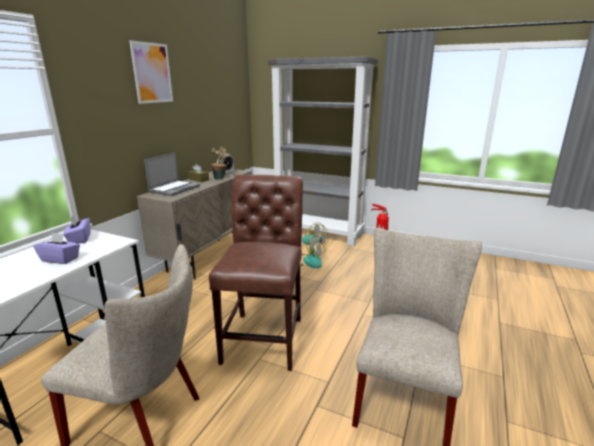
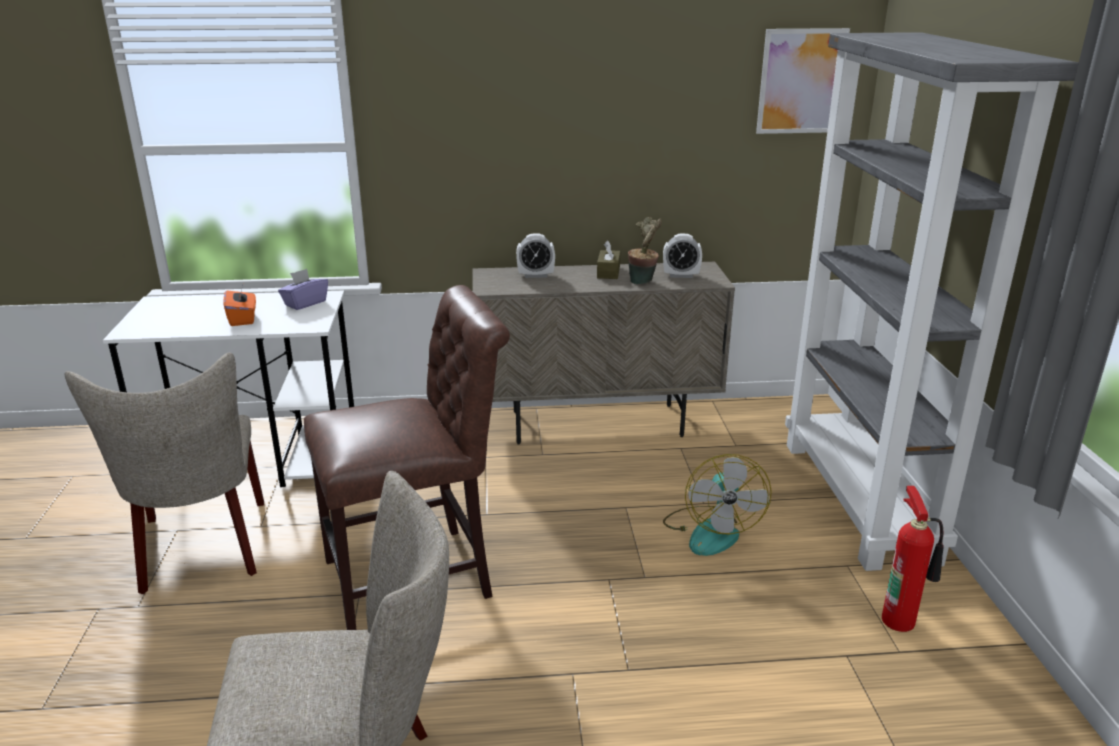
camera: 60 degrees right, 5 degrees up
(60, 259) = (243, 319): purple tissue box -> orange tissue box
(152, 73) = (549, 60): picture -> picture (801, 81)
(174, 189) = (535, 275): laptop -> alarm clock

